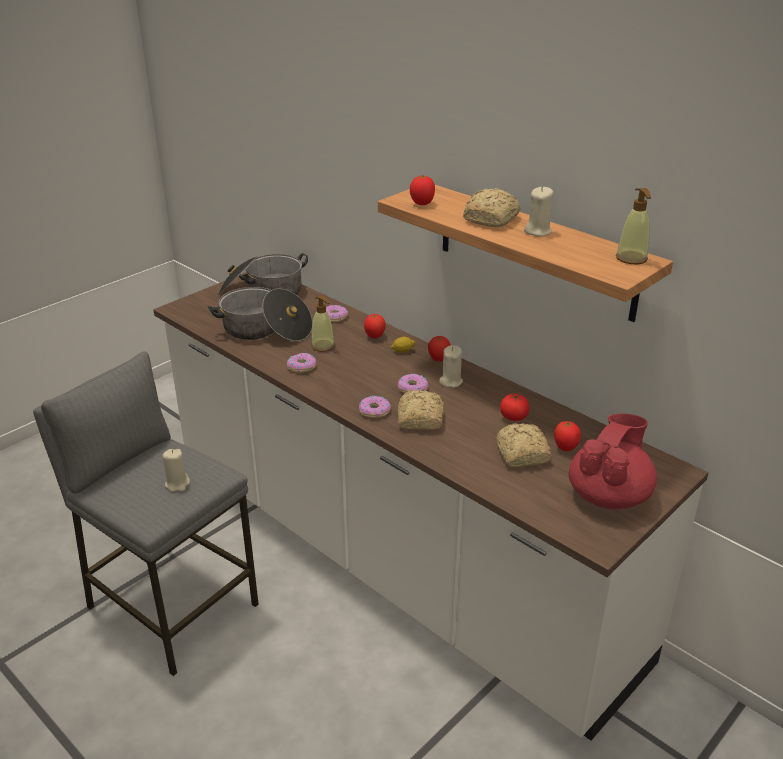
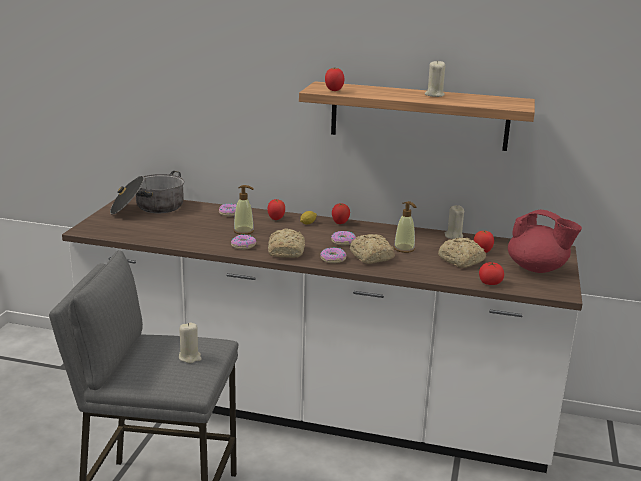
camera: 30 degrees left, 10 degrees down
(265, 330) = (183, 230): cooking pot -> none
(450, 381) = (364, 233): beige candle -> beige candle (453, 236)
(492, 219) = (394, 92): bread -> bread (287, 251)
(513, 417) = (430, 243): tomato -> tomato (490, 283)
(609, 495) = (537, 269): red teapot -> red teapot turned 120 degrees clockwise
(631, 258) = (511, 100): soap dispenser -> soap dispenser (404, 249)

